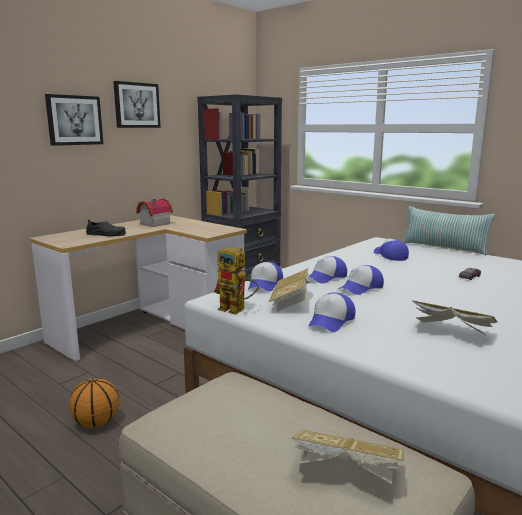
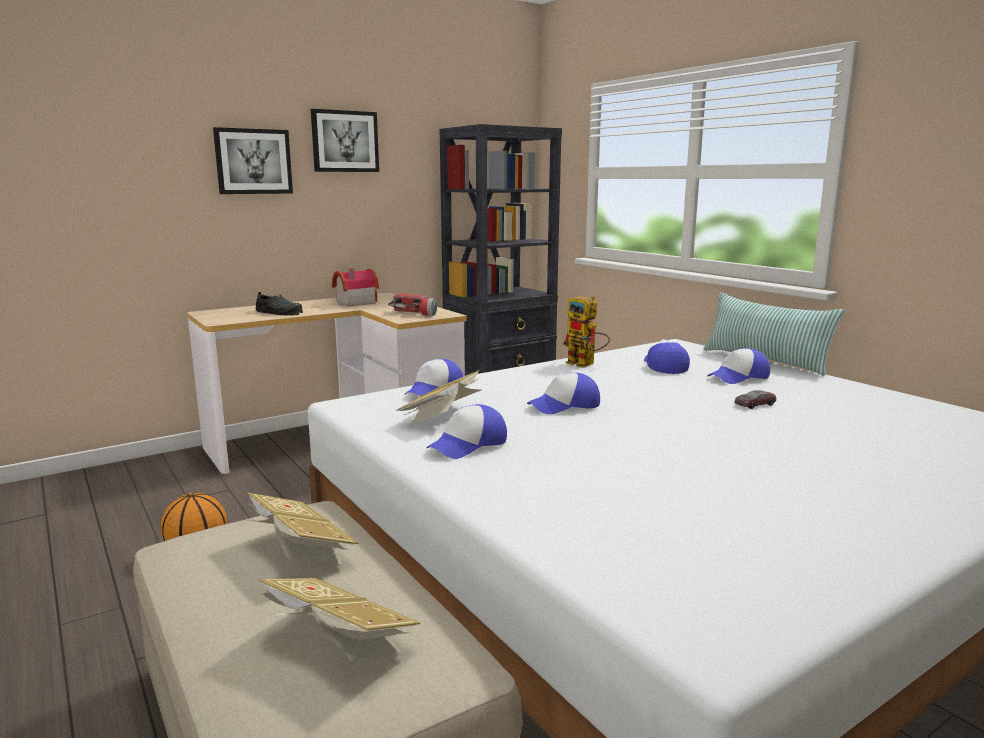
camera: 15 degrees right, 0 degrees up
(209, 229) = (415, 313): none -> flashlight
(237, 310) = (361, 419): toy robot -> toy robot (586, 364)
(326, 277) = (531, 388): cap -> cap (738, 377)
(451, 333) = (623, 478): book -> book (299, 551)

